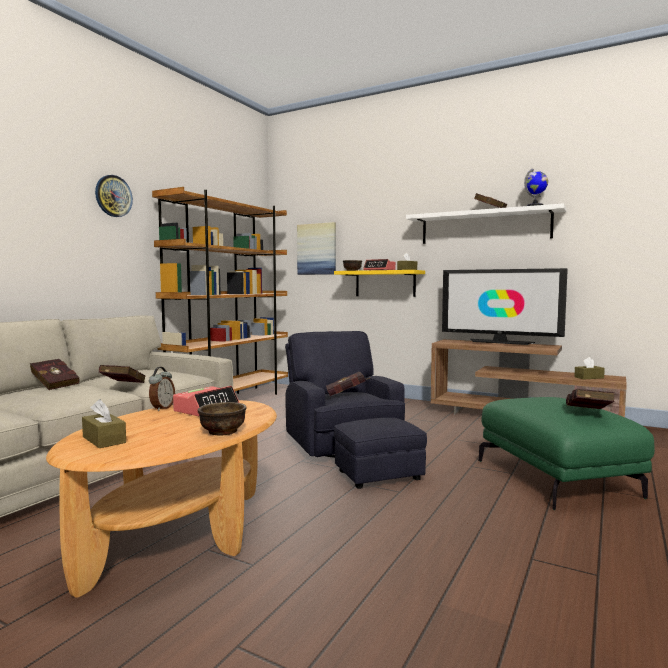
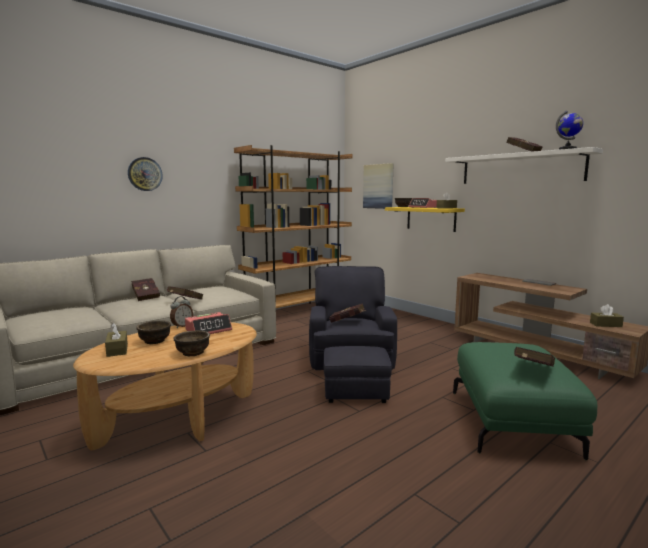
camera: 20 degrees right, 5 degrees up
(113, 196) = (203, 155): wall clock -> wall clock (145, 174)
(147, 426) = (154, 341): none -> brown bowl
(500, 342) = (523, 280): television -> none

